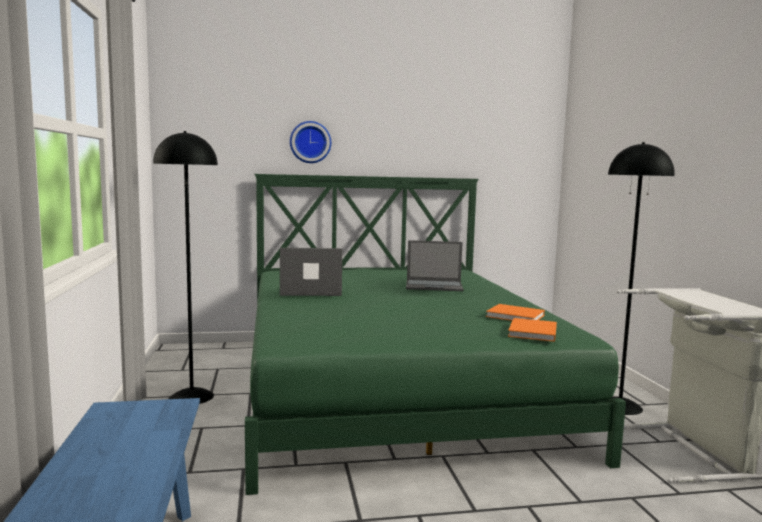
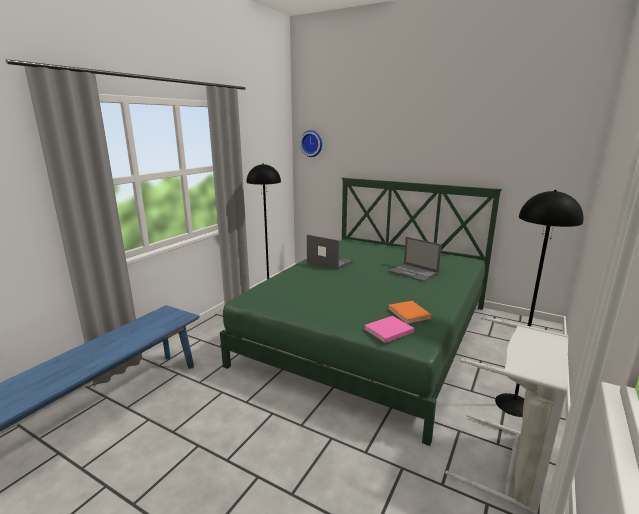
camera: 40 degrees right, 10 degrees up
(310, 142) = (377, 157): wall clock -> wall clock (312, 143)
(532, 332) = (387, 331): orange book -> pink book

